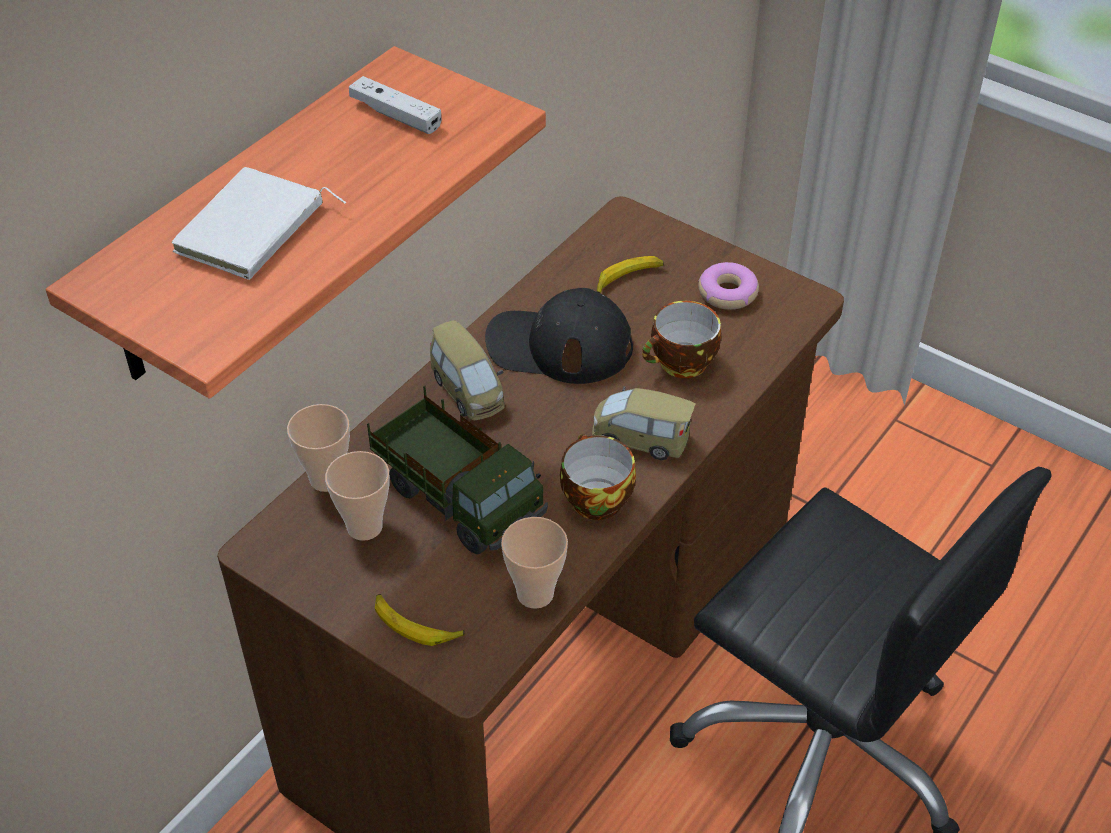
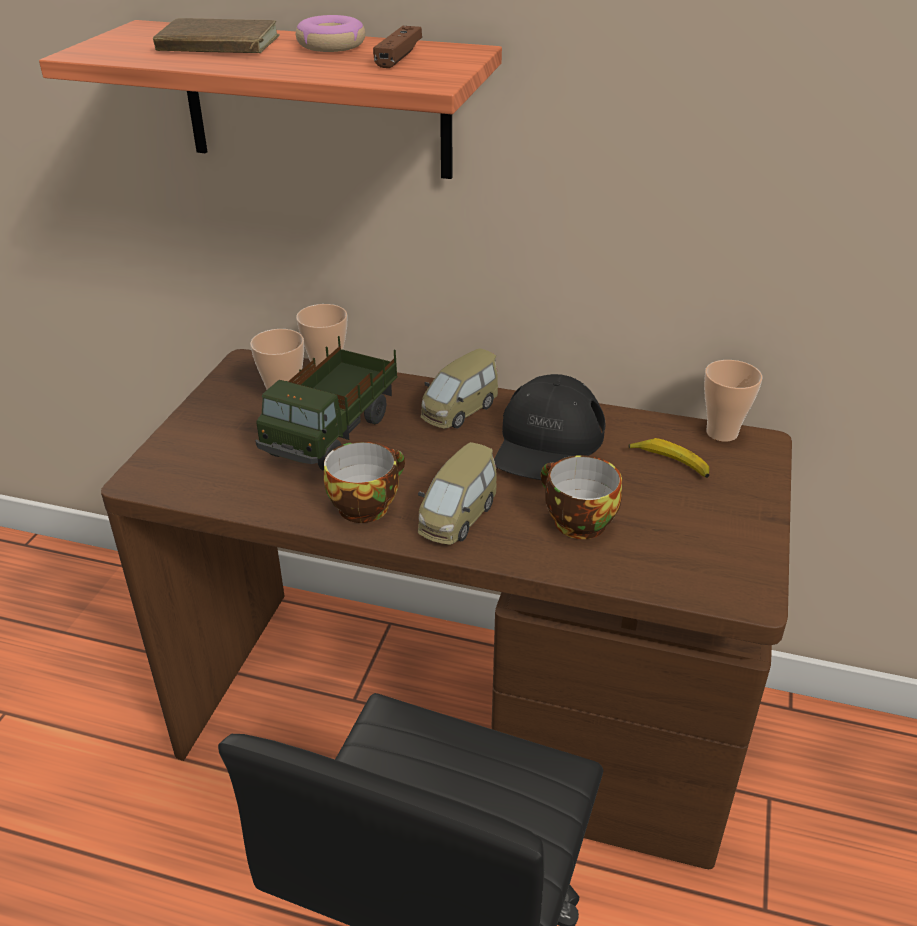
camera: 70 degrees right, 10 degrees down
(254, 231) = (217, 46): white book -> brown book
(396, 115) = (398, 57): white game controller -> brown game controller
(416, 625) = (190, 445): banana -> none
(535, 594) = (240, 496): cup -> cup (722, 433)
(559, 345) = (548, 444): black cap -> black cap turned 150 degrees counterclockwise
(641, 438) = (457, 517): toy car -> toy car turned 150 degrees counterclockwise
(727, 293) = (707, 532): donut -> donut (331, 45)

